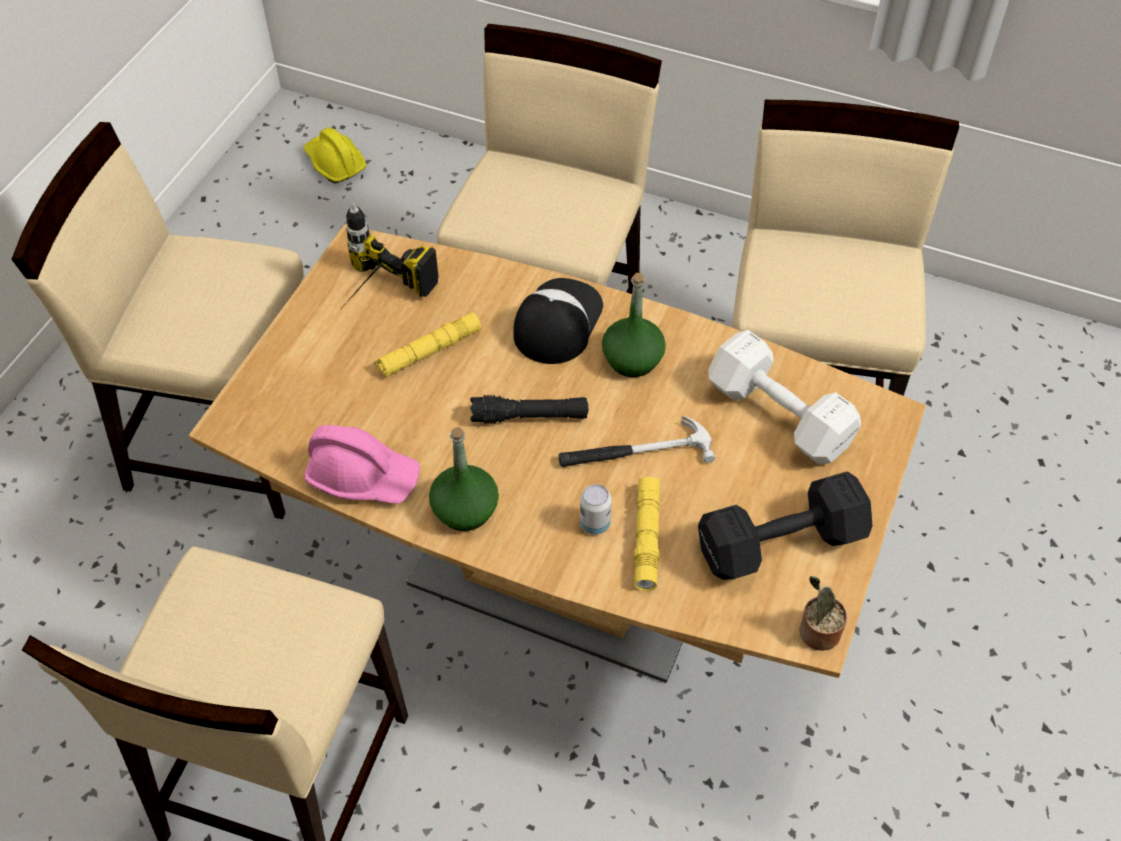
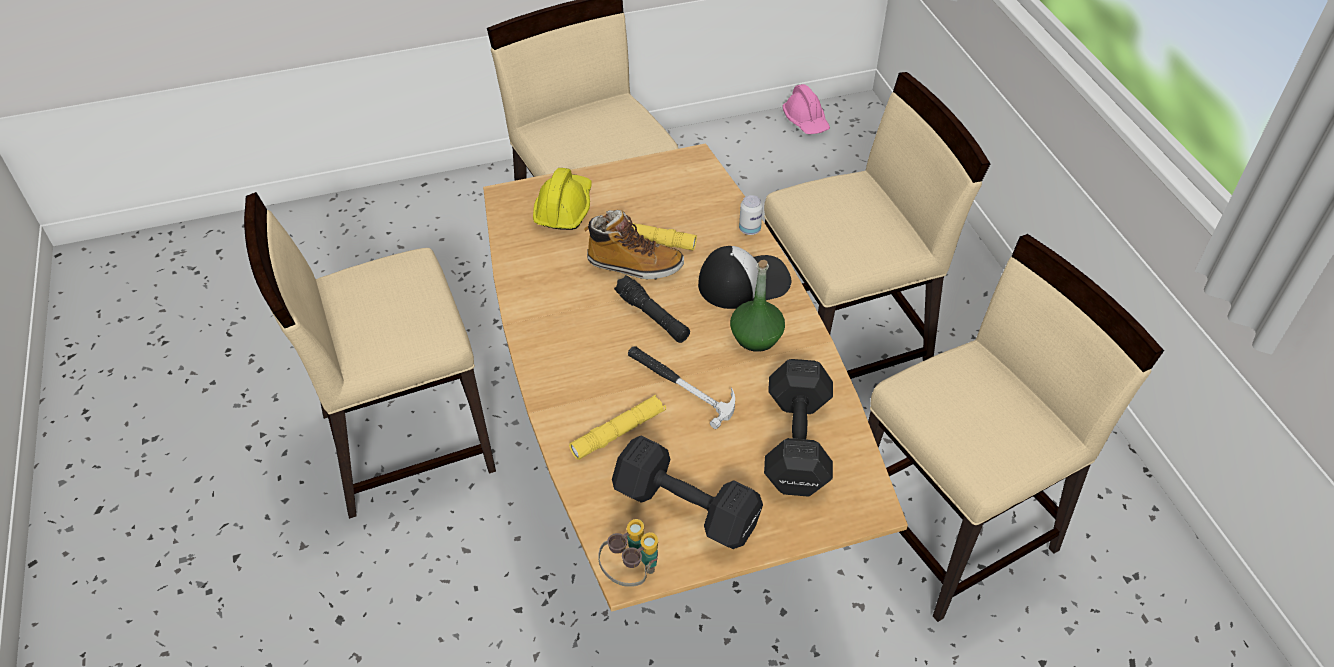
camera: 50 degrees right, 5 degrees down
(335, 163) = (848, 153): yellow hard hat -> yellow hard hat (564, 208)
(363, 476) = (528, 273): pink hard hat -> pink hard hat (806, 121)
(374, 299) = (663, 192): power drill -> none
(447, 386) = (634, 265): none -> boot
(465, 510) = (550, 332): green bottle -> none
(594, 524) = (602, 400): can -> can (749, 229)
(781, 418) = (795, 445): white dumbbell -> black dumbbell
(816, 632) = (631, 572): potted plant -> binoculars

